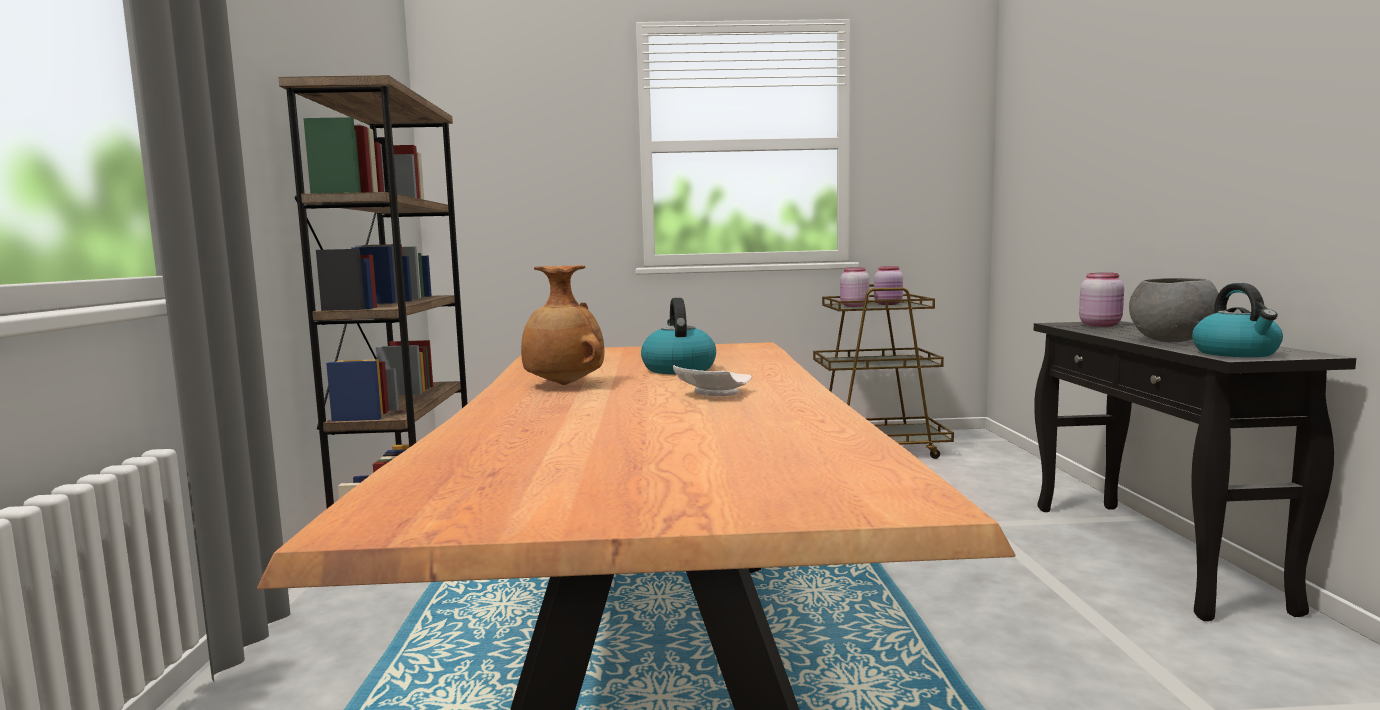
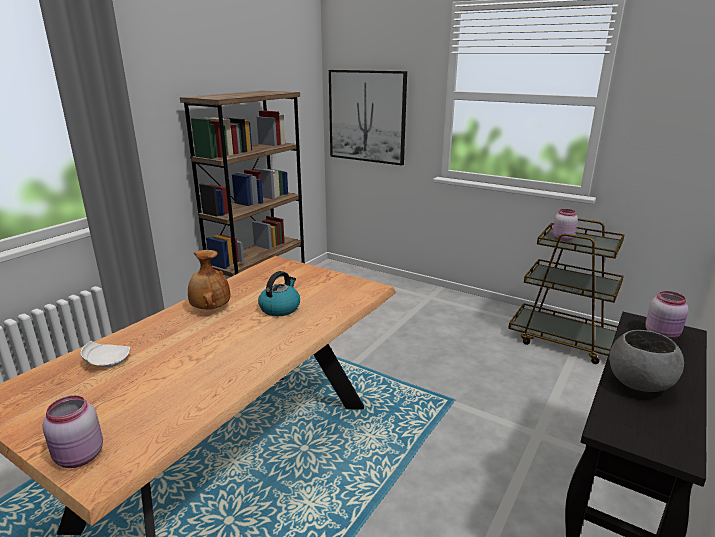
camera: 35 degrees right, 15 degrees up
(507, 189) = (367, 116): none -> picture
(712, 394) = (236, 345): white plate -> white plate (107, 361)
(889, 304) = (595, 241): pink jar -> pink jar (79, 457)
(1236, 353) = (625, 426): kettle -> none

